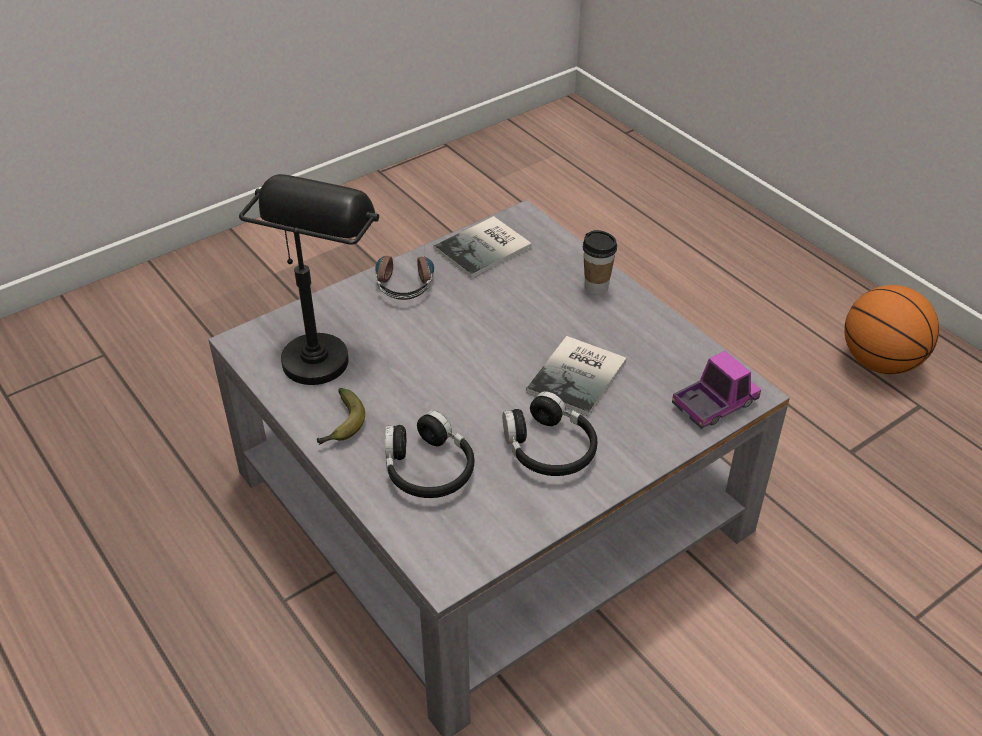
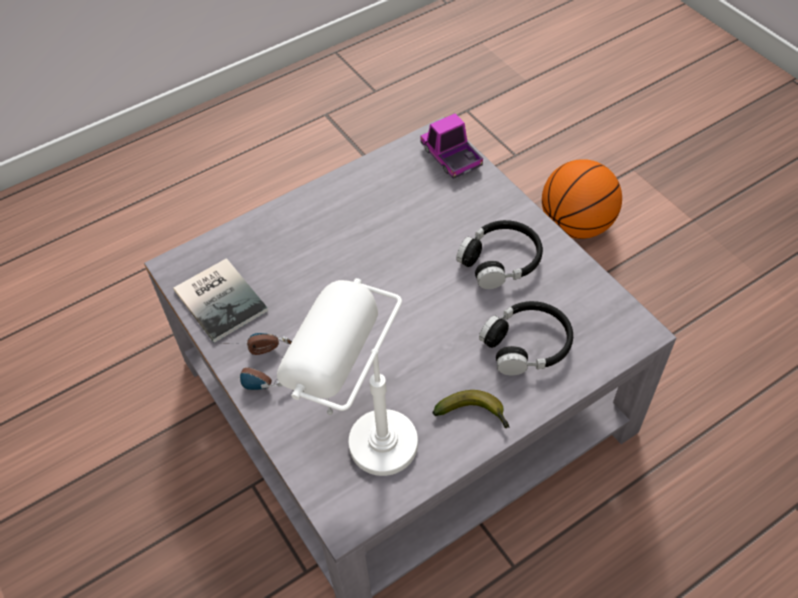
camera: 85 degrees left, 10 degrees up
(323, 346) = (359, 438): black table lamp -> white table lamp
(580, 376) = (415, 235): book -> none
(596, 287) = (296, 217): cup -> none
(880, 362) = (276, 125): basketball -> basketball (576, 225)

